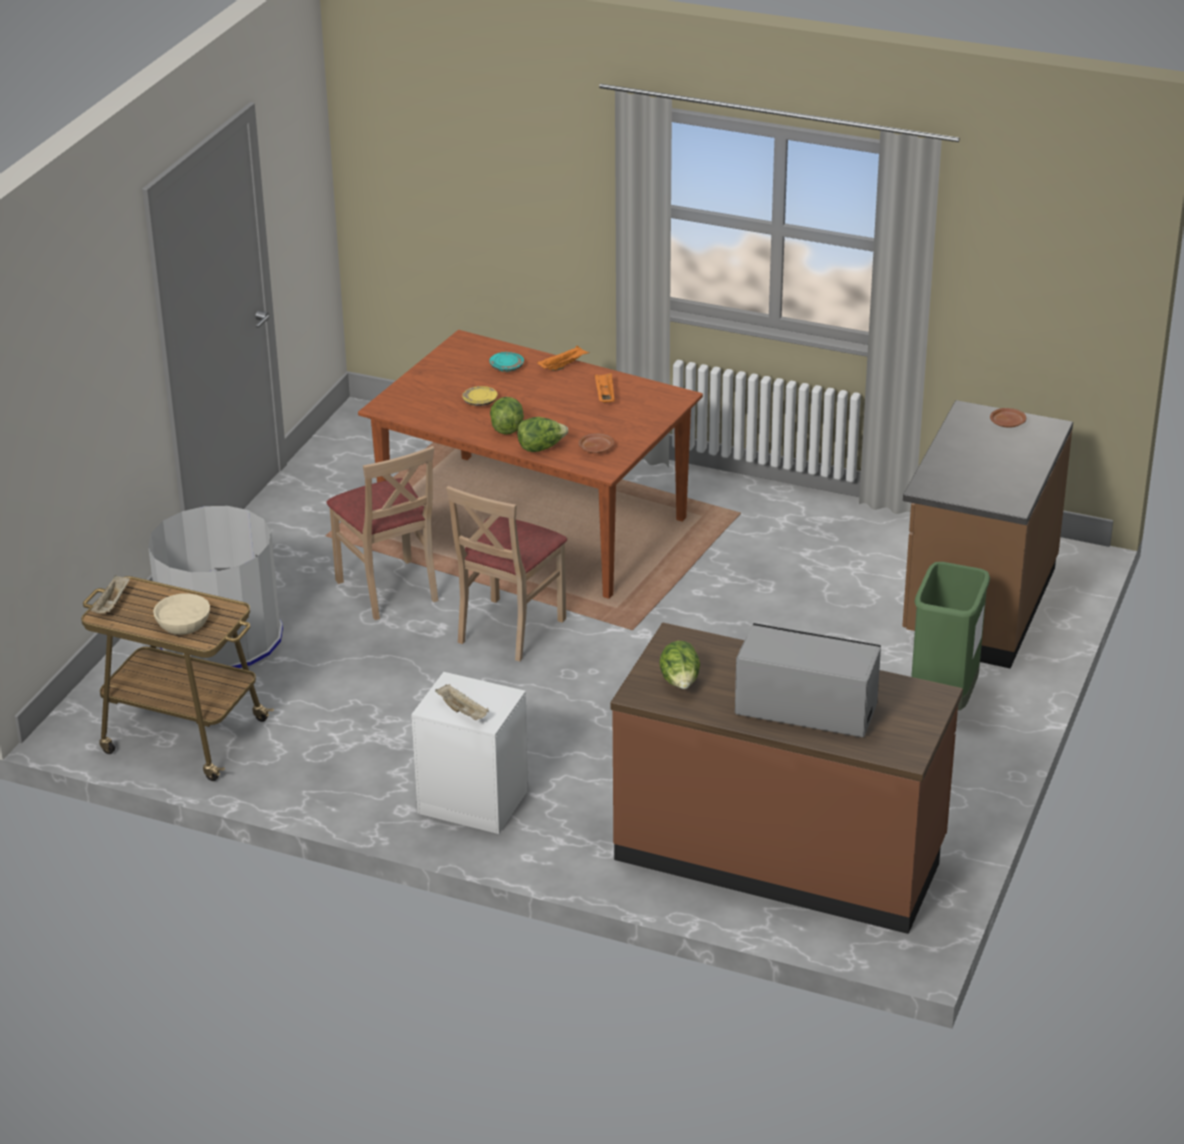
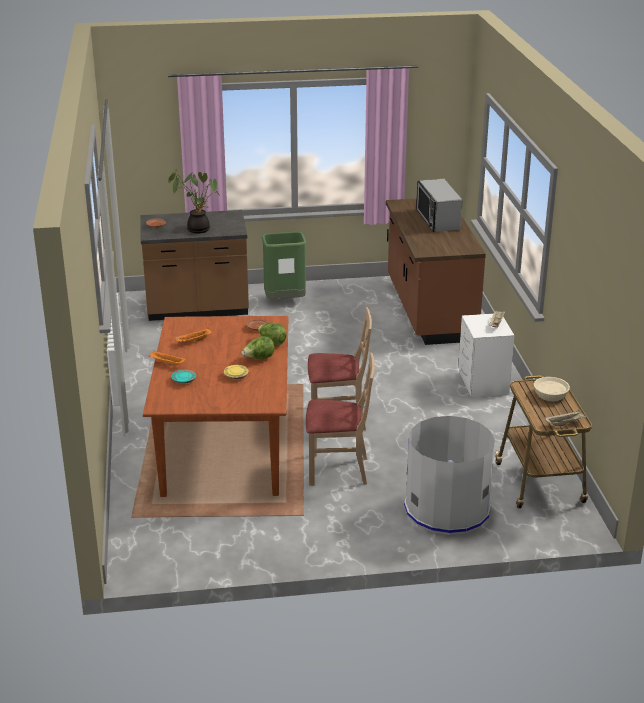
camera: 120 degrees left, 5 degrees down
(388, 589) = (338, 470): beige chair -> beige chair turned 60 degrees clockwise
(680, 683) = (453, 244): lettuce -> none
(964, 456) = (198, 229): none -> potted plant

